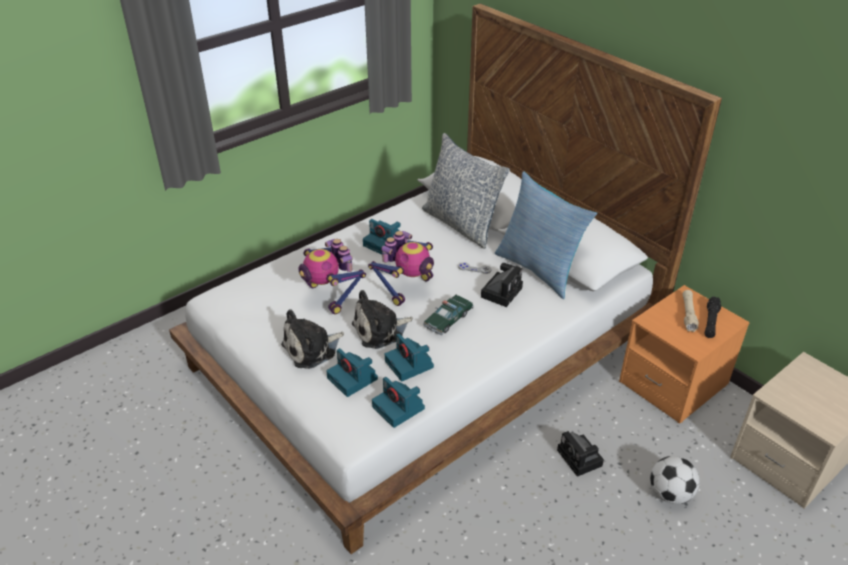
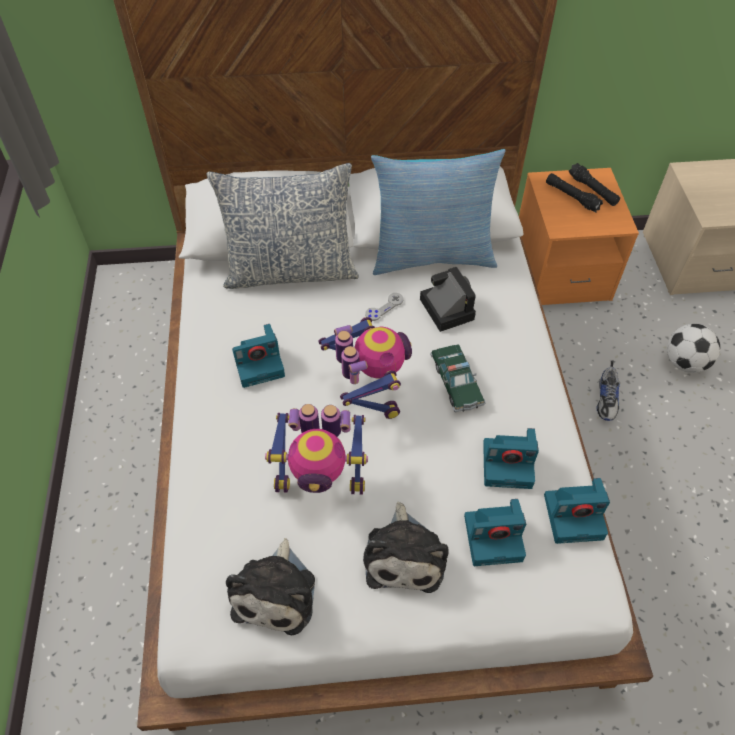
camera: 55 degrees left, 15 degrees up
(380, 330) = (423, 460): plush toy -> plush toy (276, 591)
(581, 459) = (607, 399): camera -> shoe
(688, 314) = (571, 197): beige flashlight -> black flashlight

